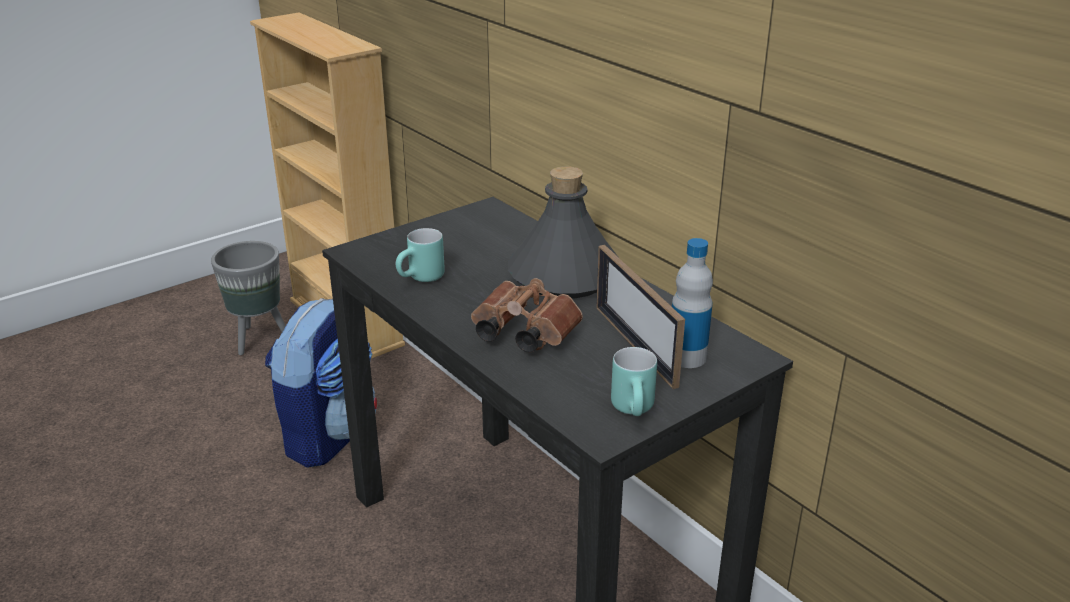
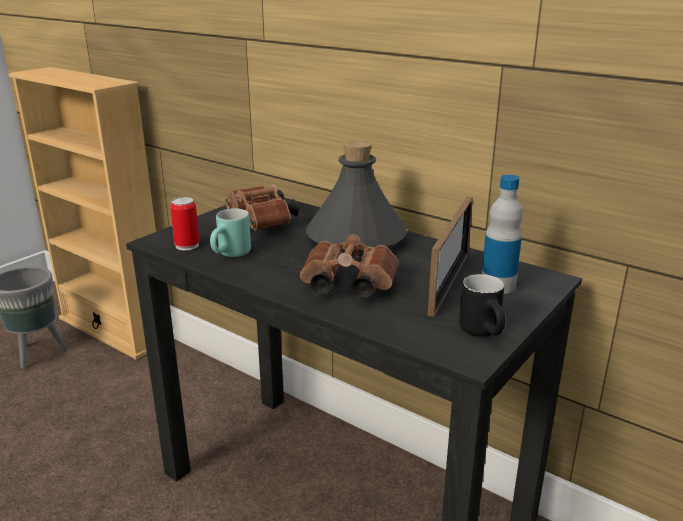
camera: 15 degrees left, 5 degrees down
(329, 434) = (124, 423): backpack -> none
(381, 261) = (187, 245): none -> can
(474, 240) = (263, 222): none -> brown binoculars
(635, 345) = (449, 282): picture frame -> picture frame turned 120 degrees counterclockwise
(636, 410) = (486, 333): turquoise mug -> black mug

